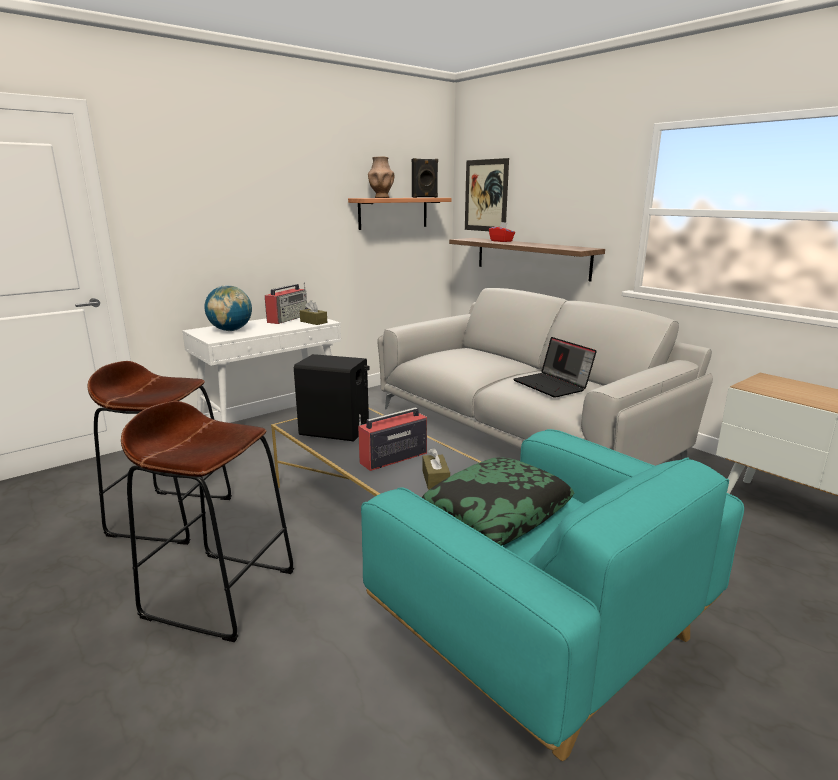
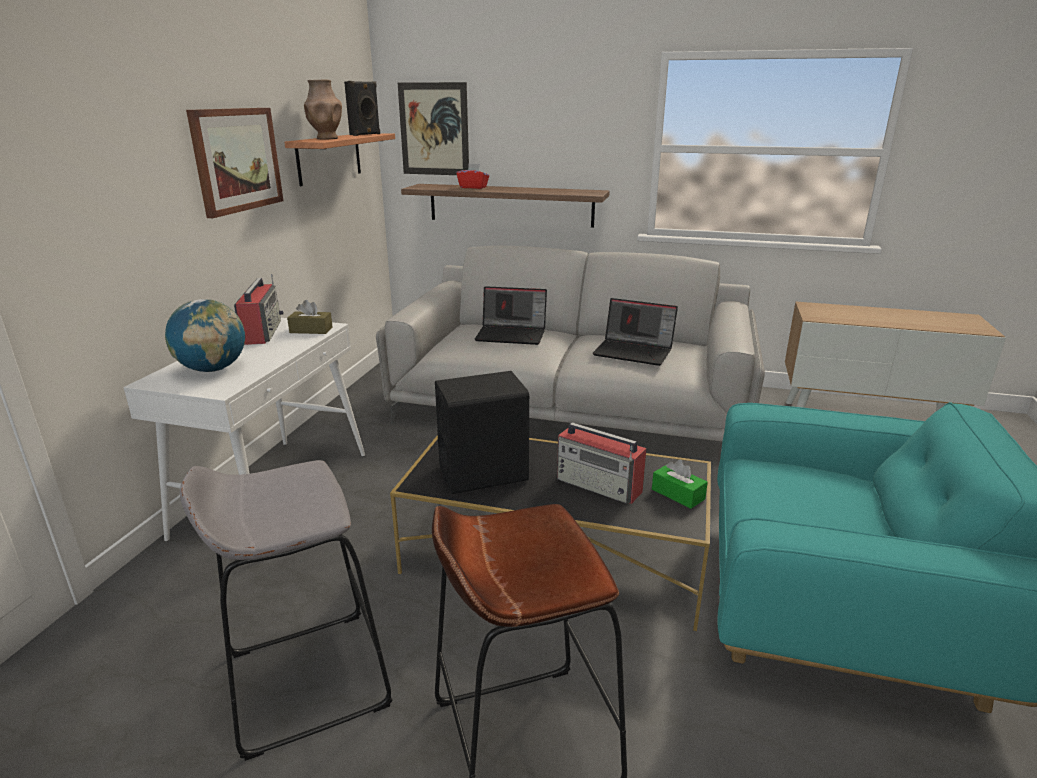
camera: 35 degrees left, 5 degrees up
(171, 516) = (307, 679): brown stool -> grey stool
(301, 207) = (237, 160): none -> picture
(392, 458) = (599, 485): radio -> radio turned 75 degrees counterclockwise
(435, 479) = (678, 494): brown tissue box -> green tissue box
(478, 357) = (512, 334): none -> laptop
(497, 513) = (798, 509): pillow -> none

